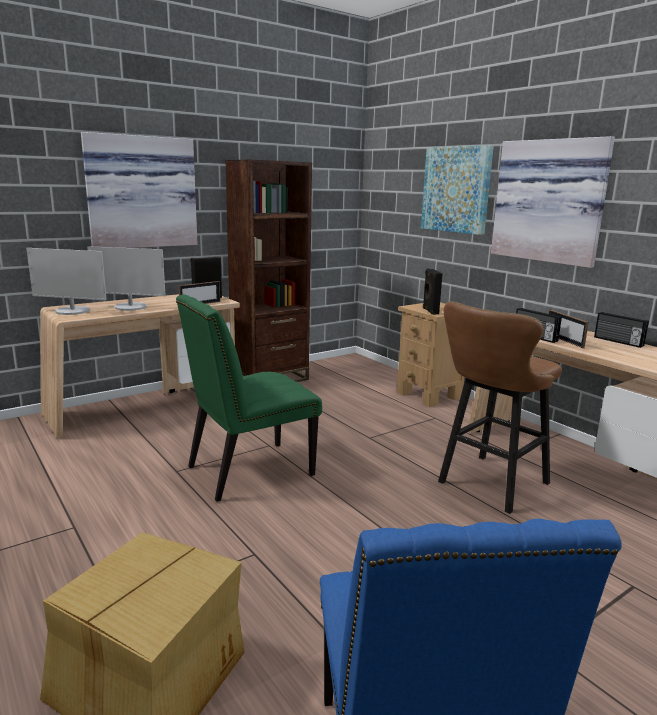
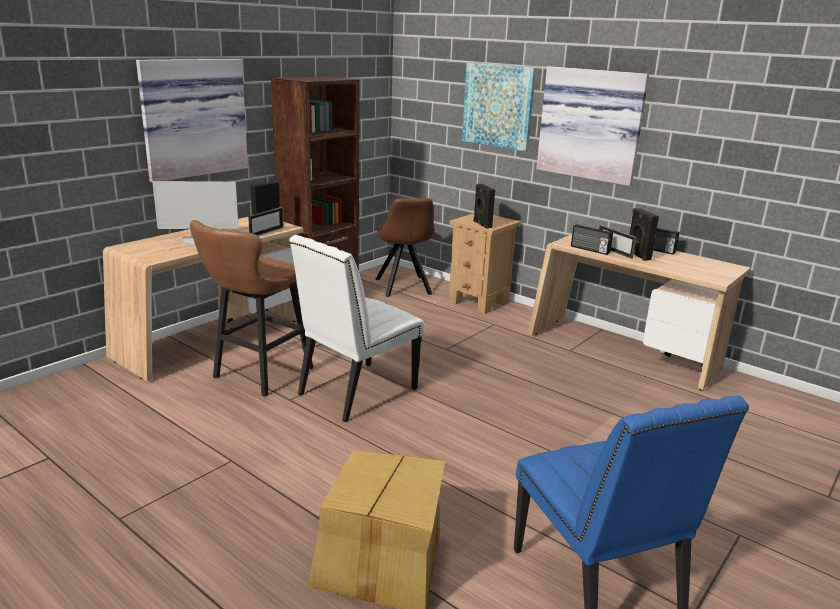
camera: 15 degrees left, 5 degrees up
(72, 311) = (144, 250): monitor -> none
(251, 470) = (358, 391): green chair -> white chair
(358, 375) = (403, 287): none -> brown chair
(487, 487) = (562, 382): brown stool -> brown stool (255, 377)
(592, 345) = (637, 255): none -> black speaker

